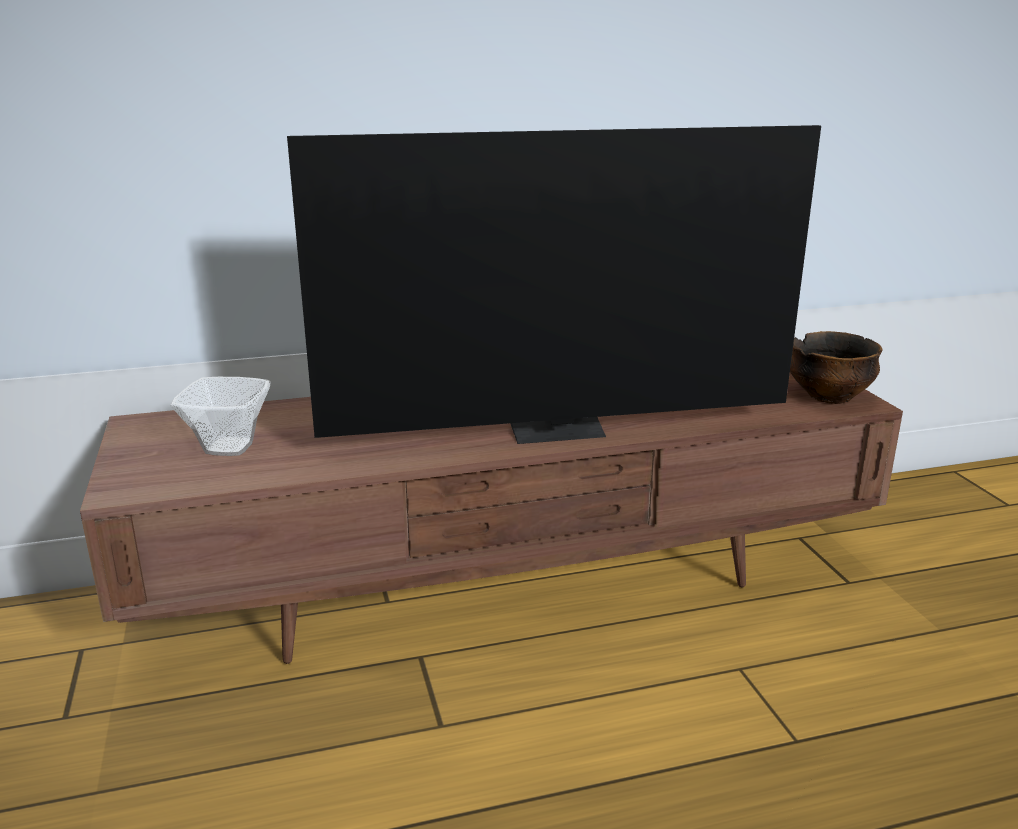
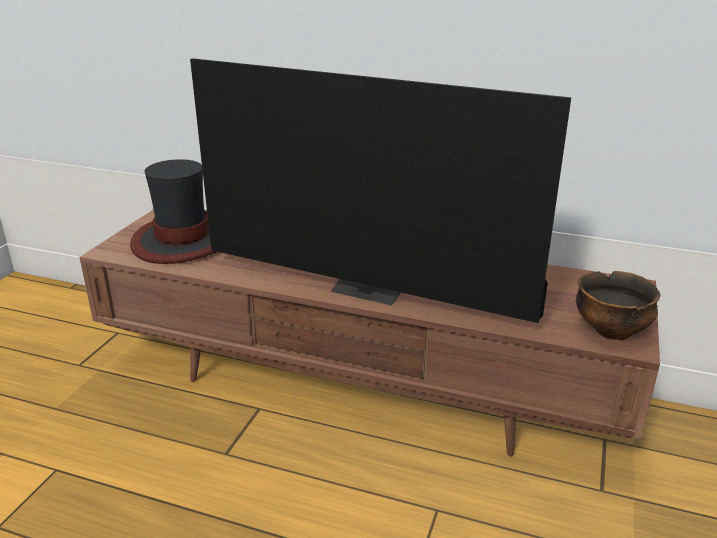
camera: 35 degrees right, 5 degrees up
(227, 447) = (183, 242): bowl -> hat

